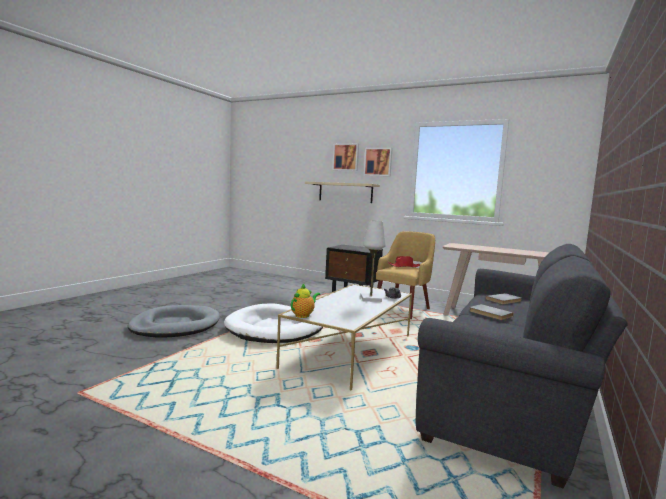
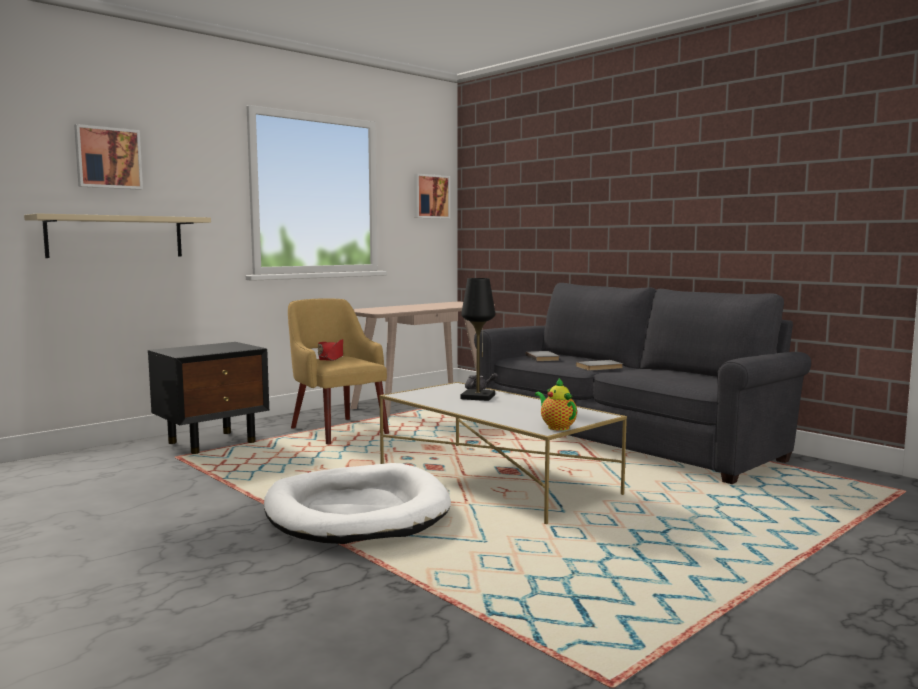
camera: 70 degrees left, 0 degrees up
(175, 325) = (251, 600): grey dog bed -> none
(371, 299) = (478, 397): white table lamp -> black table lamp
(378, 162) = (185, 173): picture -> picture (430, 196)

